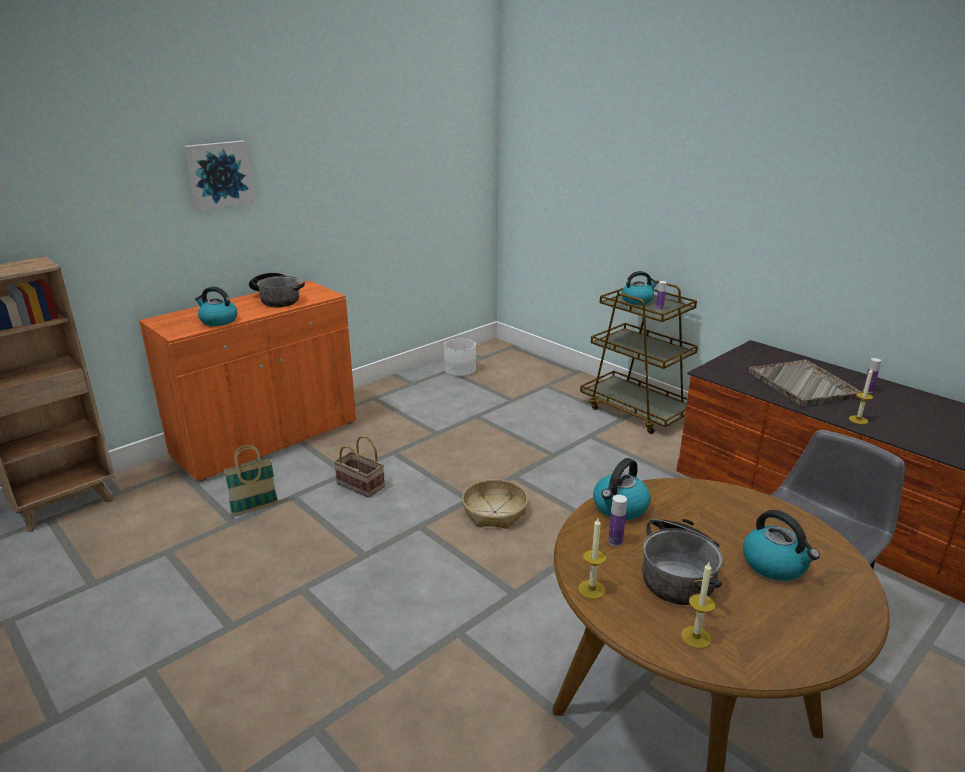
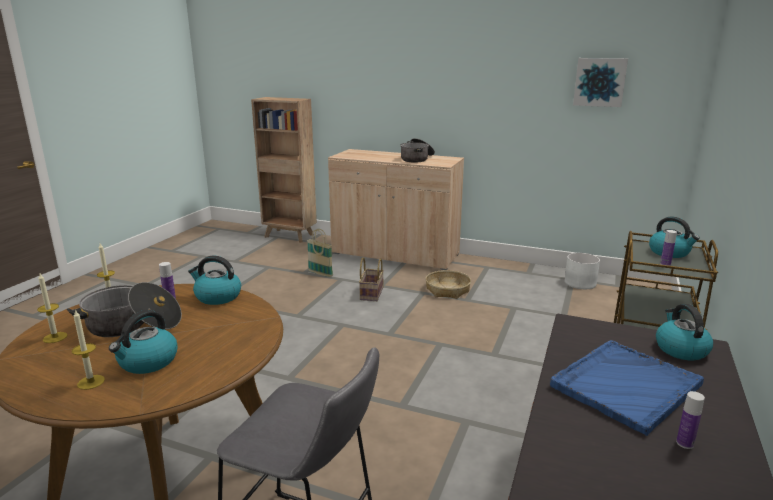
camera: 65 degrees right, 5 degrees down
(218, 174) = (412, 67): picture -> picture (600, 82)
(218, 321) = (366, 157): kettle -> kettle (680, 349)
(266, 439) = (395, 254): orange cabinet -> beige cabinet
(494, 512) = (382, 347): basket -> basket (447, 290)
(803, 385) = (624, 386): grey tray -> blue tray
(858, 420) = (561, 433): candle -> candle (91, 382)

